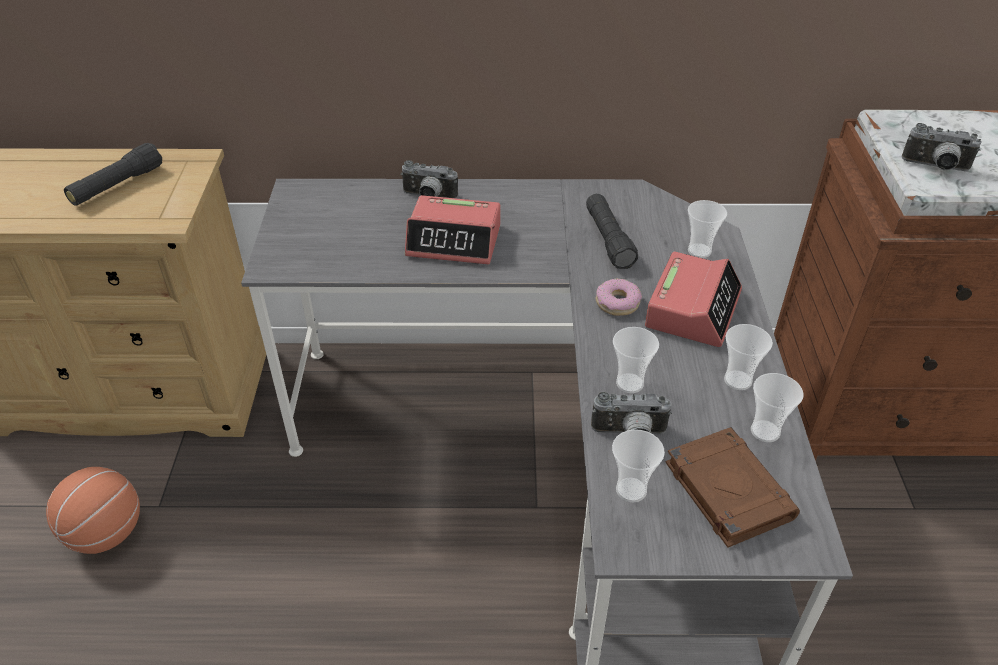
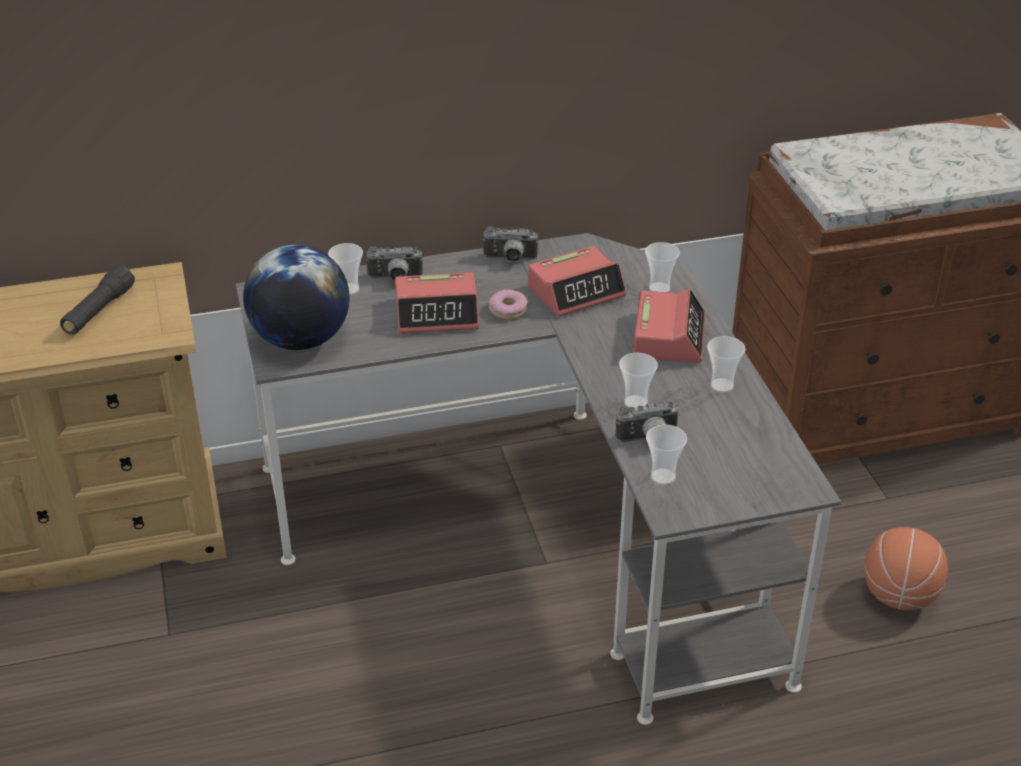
camera: 15 degrees left, 5 degrees down
(107, 533) = (126, 667): basketball -> basketball (899, 595)
(307, 246) = (301, 340): none -> globe
(608, 240) = (576, 291): black flashlight -> alarm clock
(617, 303) = (603, 342): donut -> donut (507, 310)
(727, 490) = (735, 463): brown book -> none
(765, 431) = (753, 418): cup -> cup (348, 289)
(935, 167) = (842, 186): camera -> camera (510, 260)

